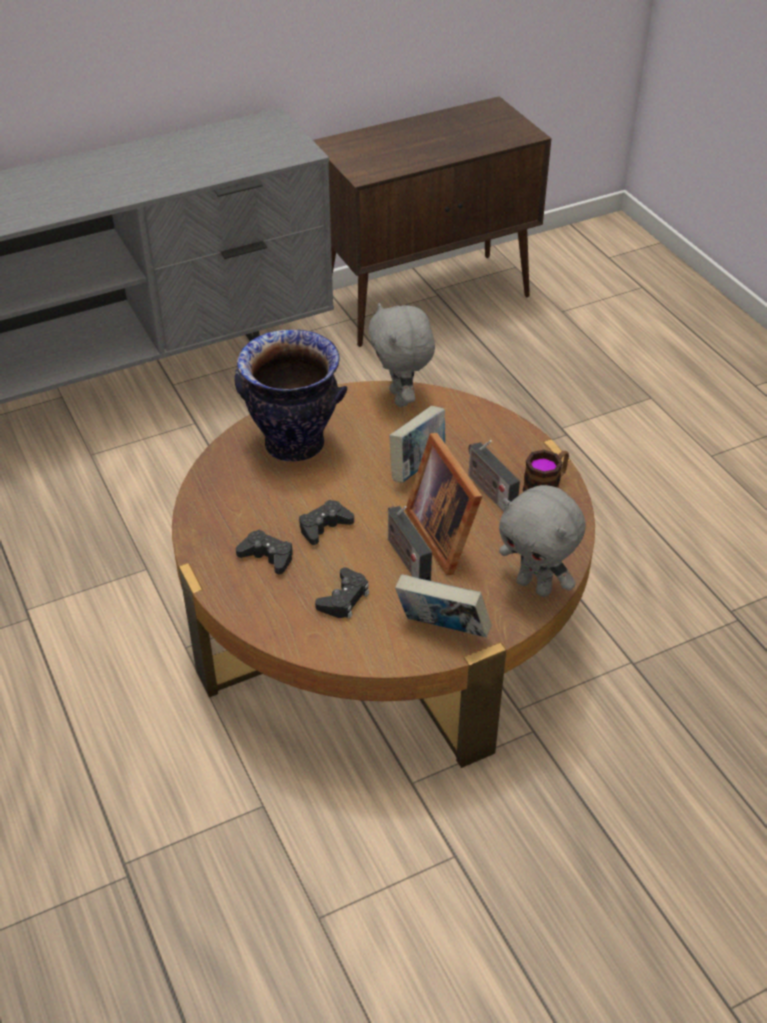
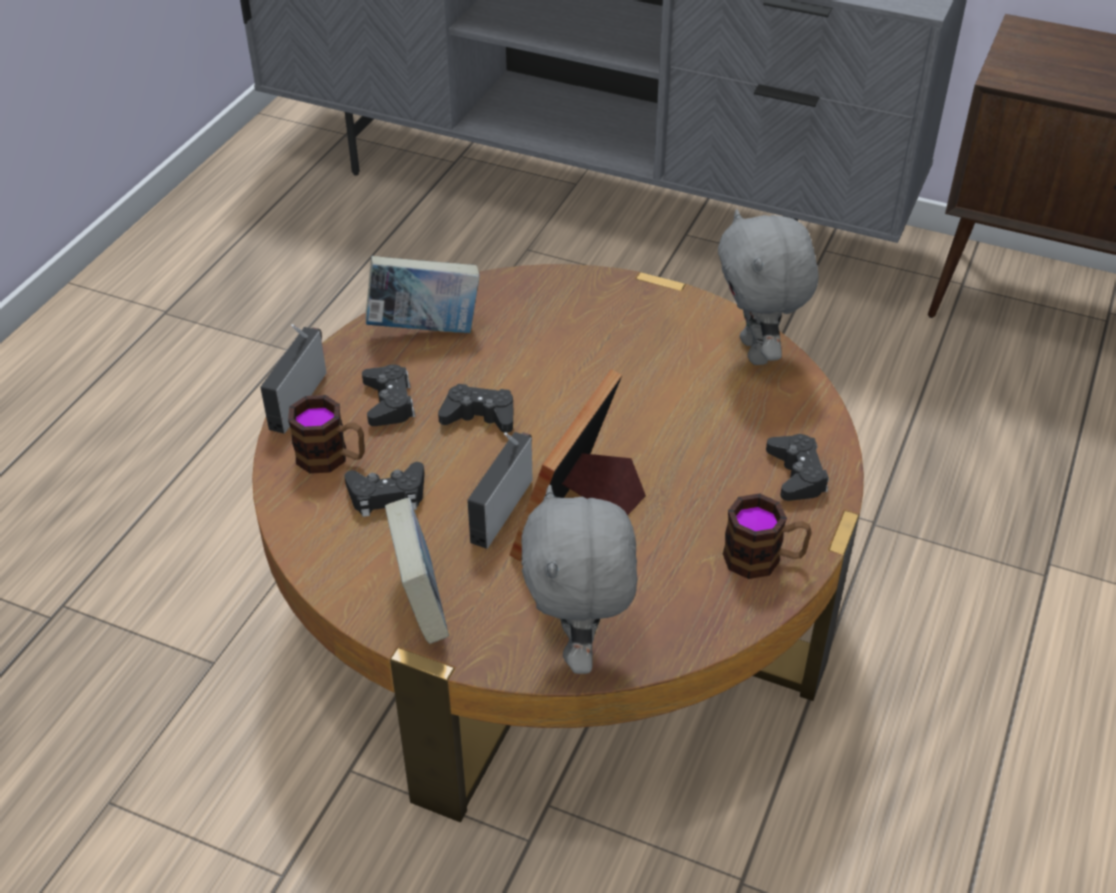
camera: 50 degrees right, 0 degrees up
(286, 606) = (332, 458): none -> mug
(295, 444) = (579, 321): vase -> none
(401, 398) = (757, 352): grey plush toy -> grey plush toy turned 45 degrees counterclockwise
(417, 467) = (660, 430): book -> book (425, 329)
(489, 491) = (694, 512): radio -> radio (299, 397)
(503, 441) = (796, 474): none -> black game controller

